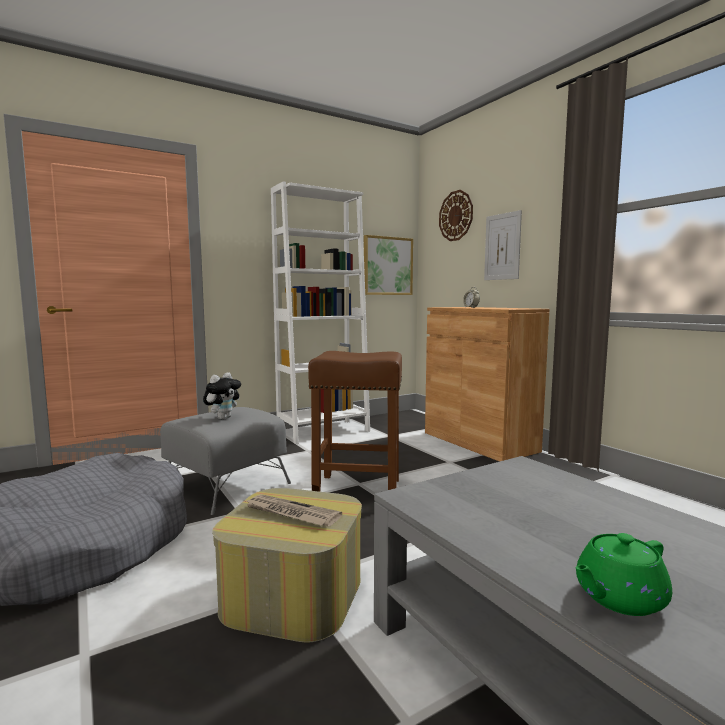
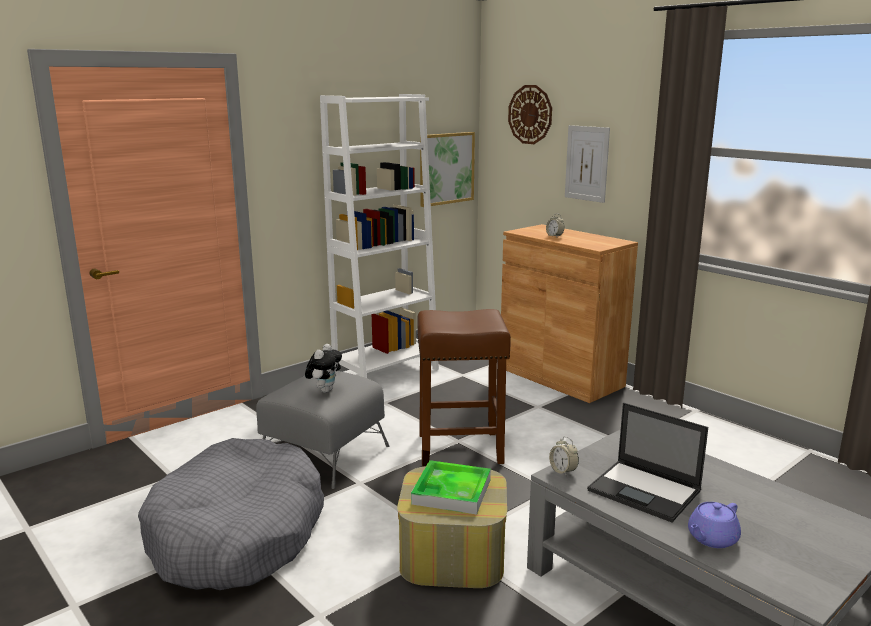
camera: 10 degrees left, 10 degrees up
(290, 513) = (451, 491): newspaper -> tray
(417, 492) = (563, 471): none -> alarm clock
(521, 522) = (645, 491): none -> laptop
(618, 598) = (711, 538): green teapot -> purple teapot

